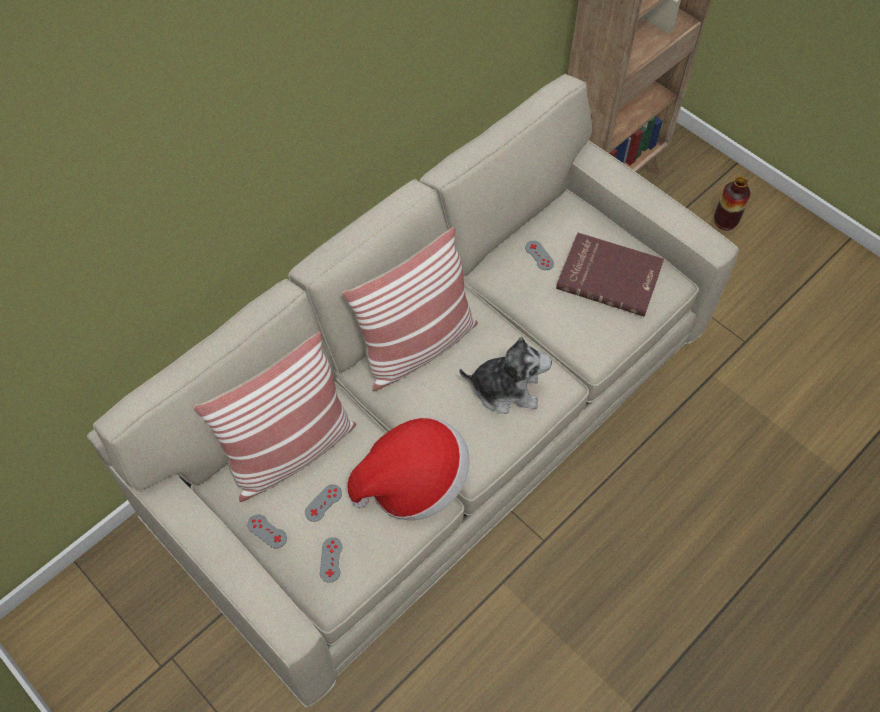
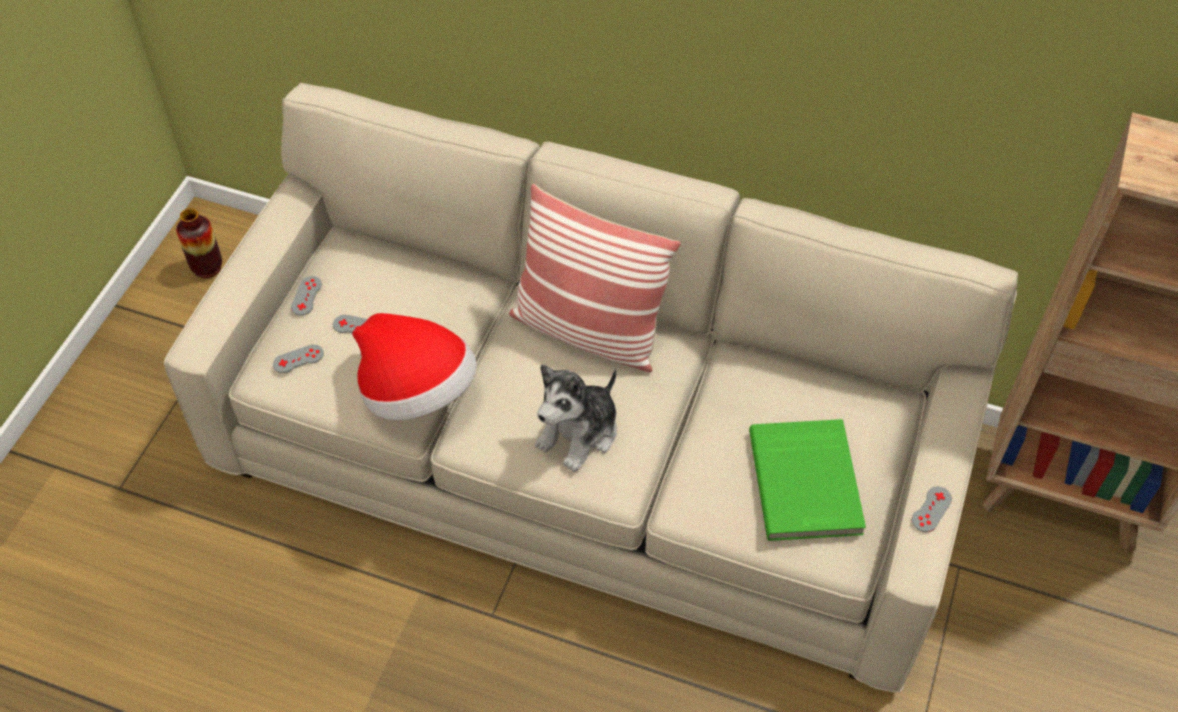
camera: 65 degrees right, 5 degrees down
(290, 451) = (403, 277): pillow -> none
(505, 389) = (579, 433): plush toy -> plush toy turned 60 degrees clockwise
(539, 255) = (788, 398): grey game controller -> grey game controller (931, 509)
(609, 275) = (807, 482): red book -> green book
(725, 222) = (1106, 668): vase -> vase (207, 267)

